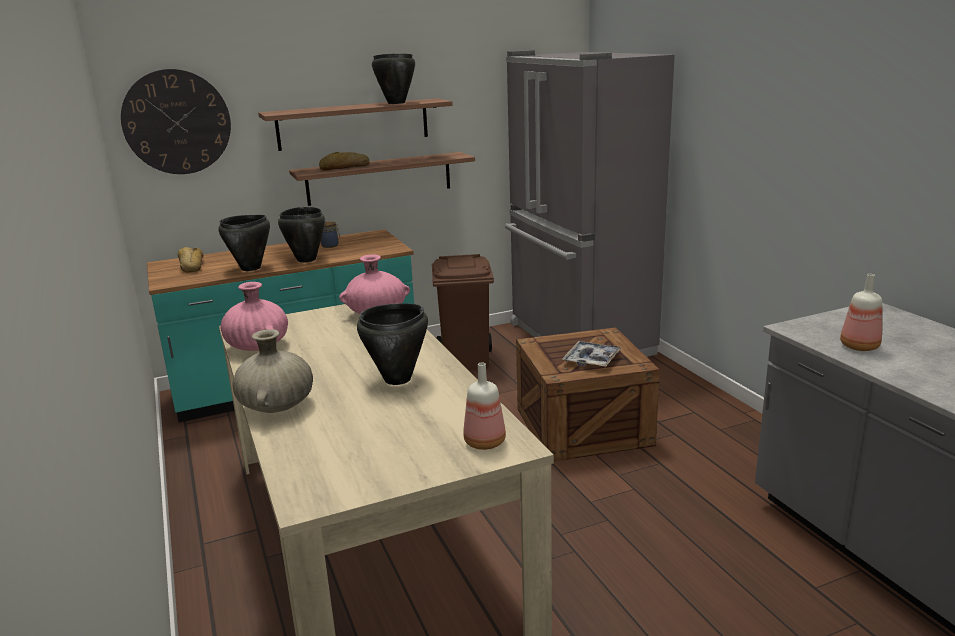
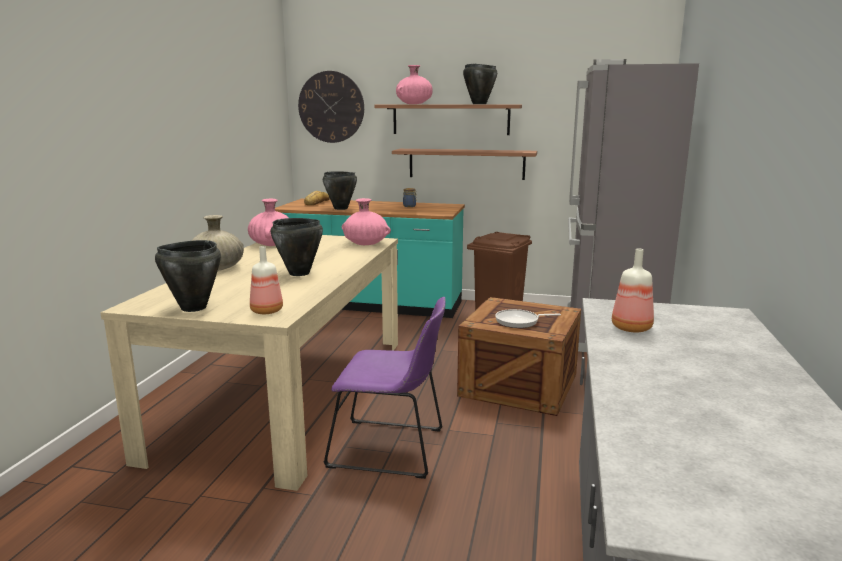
camera: 35 degrees right, 5 degrees down
(306, 260) = (378, 210): black cooking pot -> black cooking pot (193, 308)
(313, 109) = (414, 104): none -> pink vase
(345, 167) = (433, 150): bread -> none
(570, 546) = (392, 448): none -> purple chair
(591, 359) = (519, 321): tray -> frying pan

